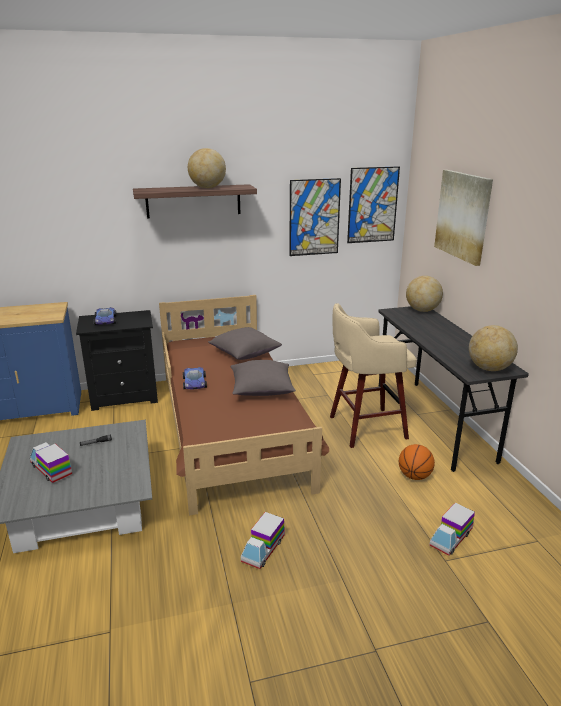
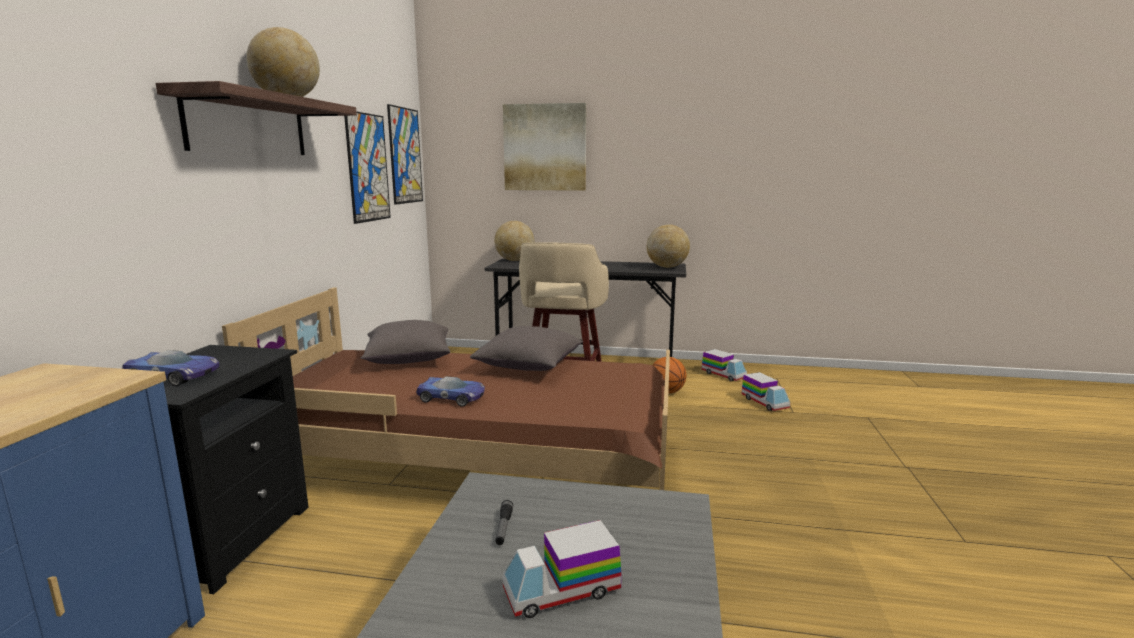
camera: 65 degrees left, 10 degrees down
(263, 550) = (754, 491): toy truck -> toy truck (723, 375)

